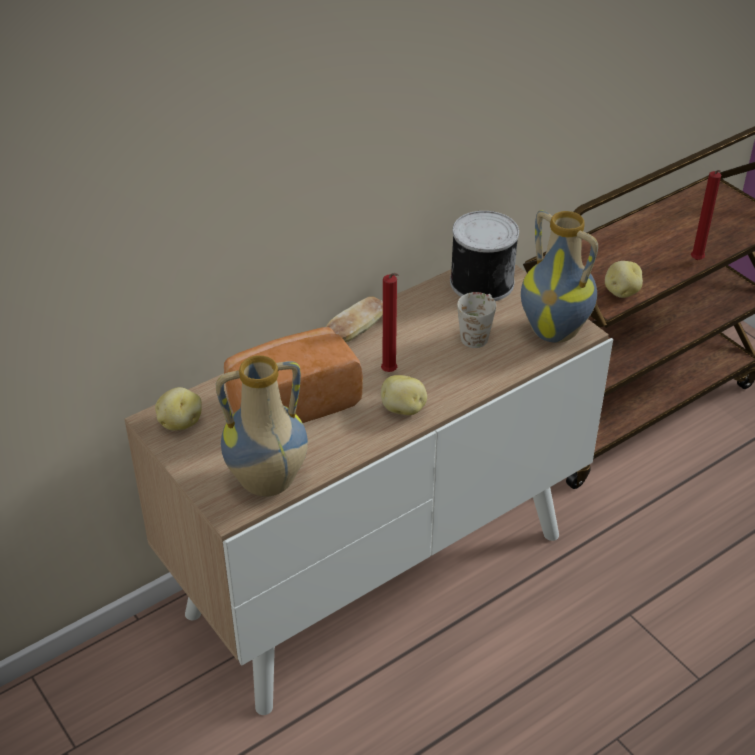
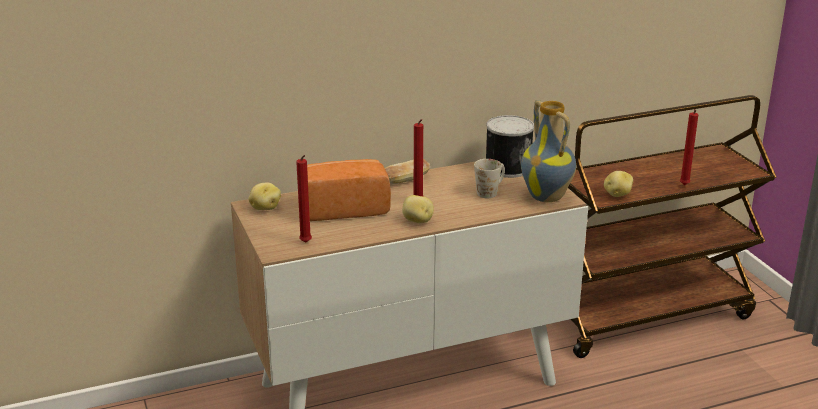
camera: 15 degrees right, 15 degrees down
(267, 483) = (306, 243): vase -> red candle

